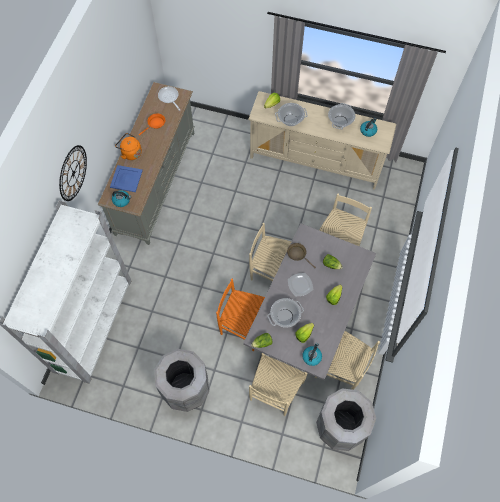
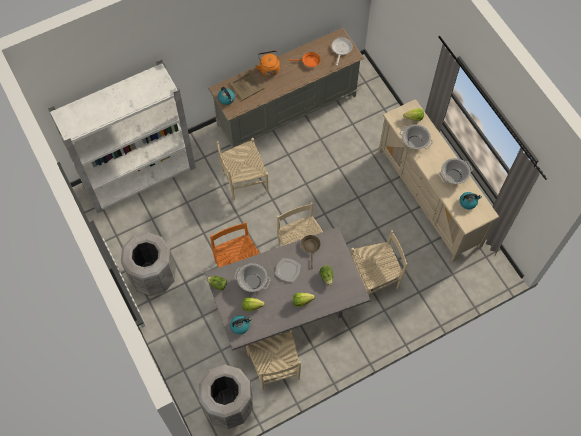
camera: 45 degrees right, 0 degrees up
(73, 173) = (192, 48): wall clock -> none
(126, 178) = (246, 85): blue tray -> beige tray
(274, 391) = (210, 336): beige chair -> beige chair (244, 180)

